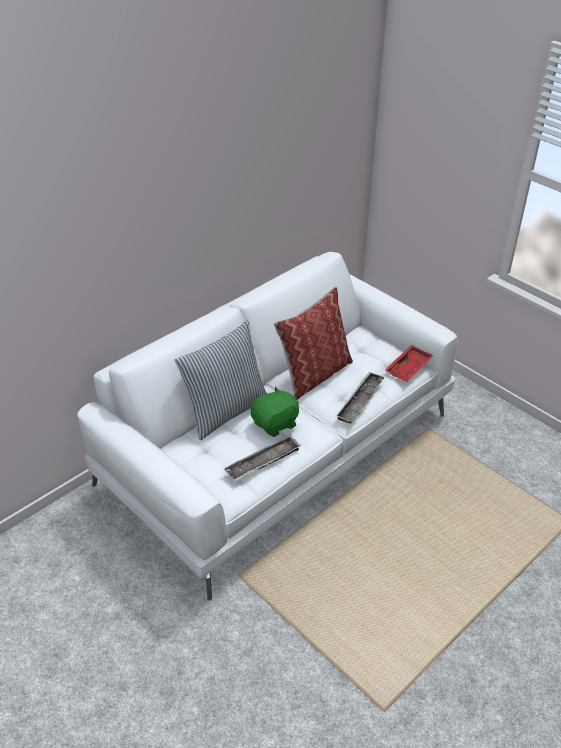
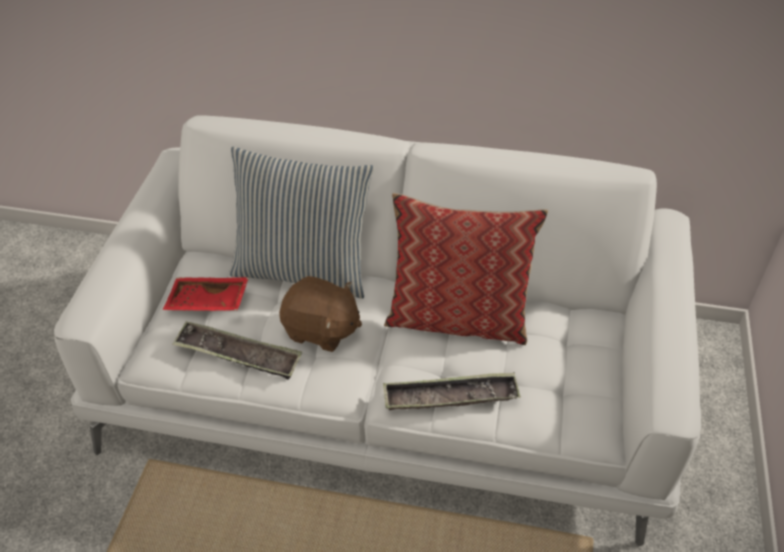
camera: 55 degrees right, 5 degrees up
(275, 424) = (321, 330): green plush toy -> brown plush toy
(409, 368) = (582, 420): red tray -> red tray (207, 303)

